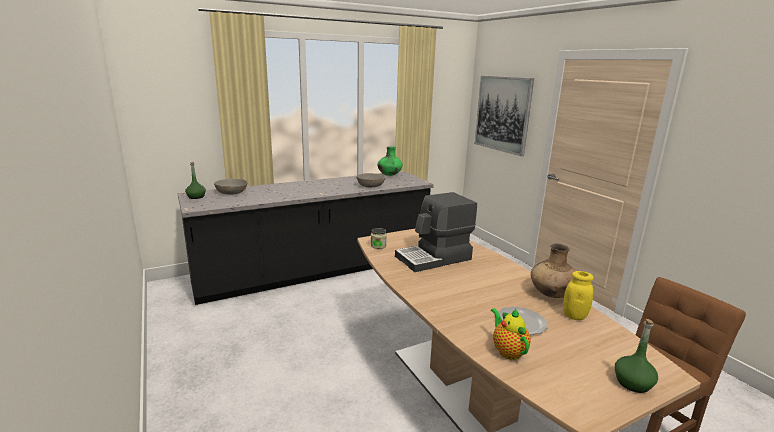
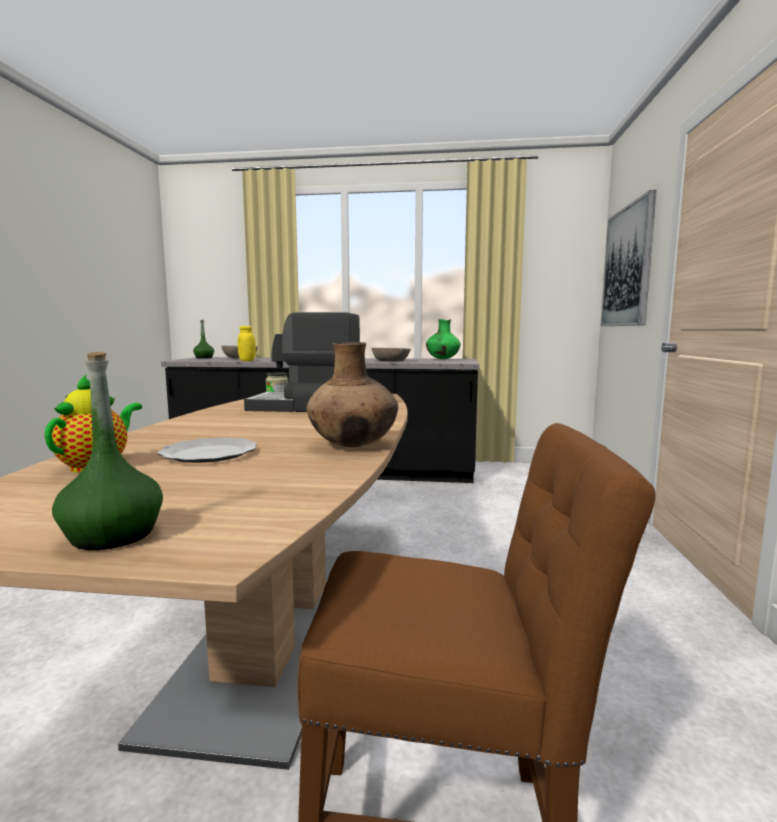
camera: 35 degrees right, 10 degrees down
(574, 316) = (309, 464): yellow jar -> yellow jar (247, 361)

